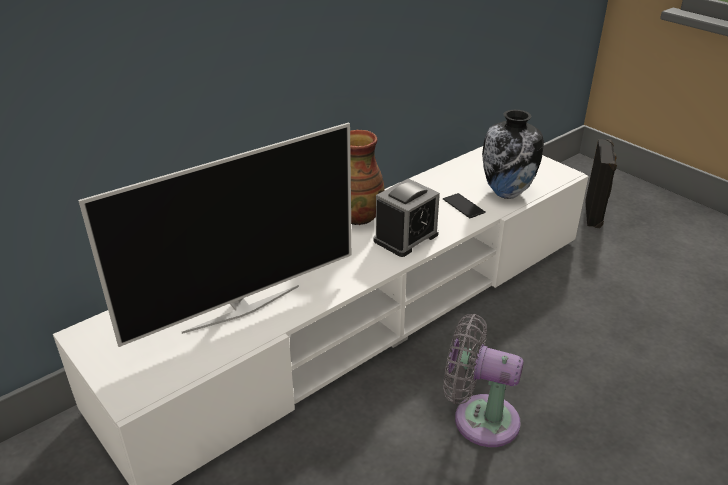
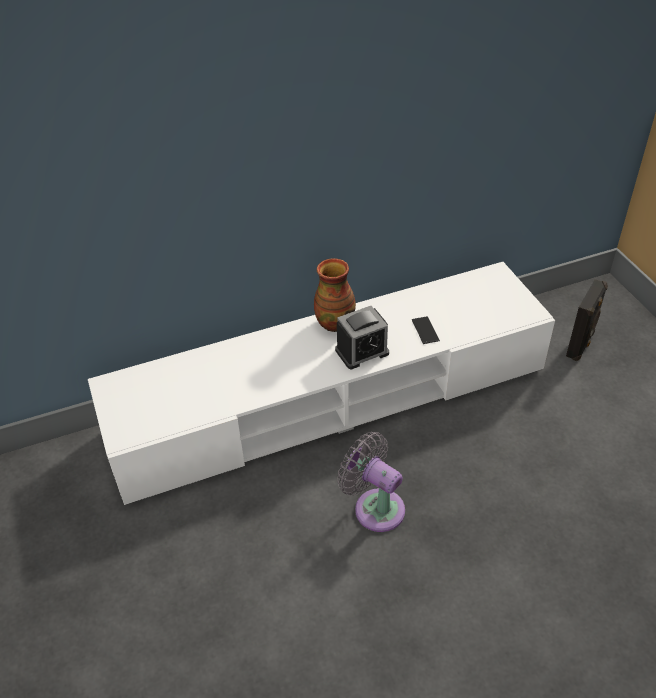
camera: 20 degrees right, 10 degrees up
(241, 308) = (214, 387): television -> none
(507, 193) = (470, 324): vase -> none

